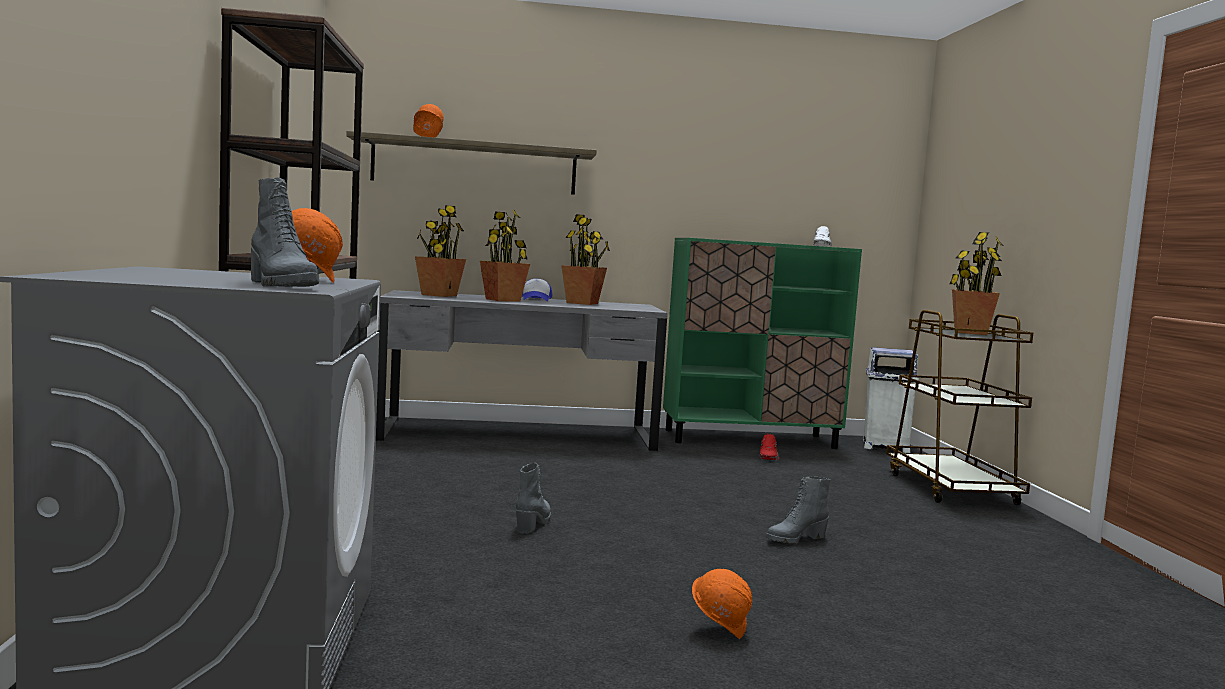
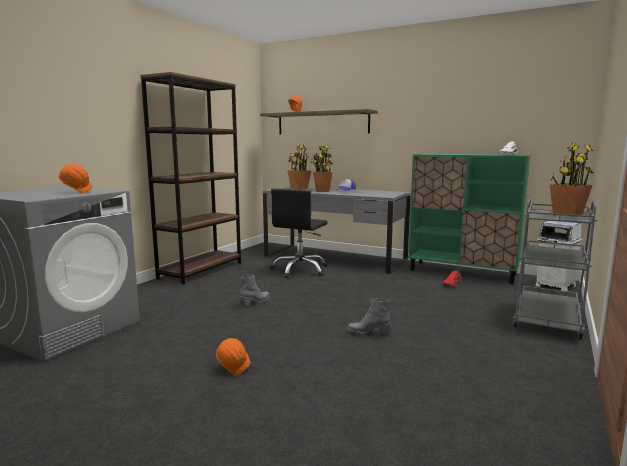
camera: 35 degrees right, 5 degrees up
(280, 286) = (38, 196): grey boot -> none
(499, 459) = (300, 270): none -> black office chair
(582, 303) = (364, 192): potted plant -> none
(951, 488) = (547, 320): brown cart -> grey cart

